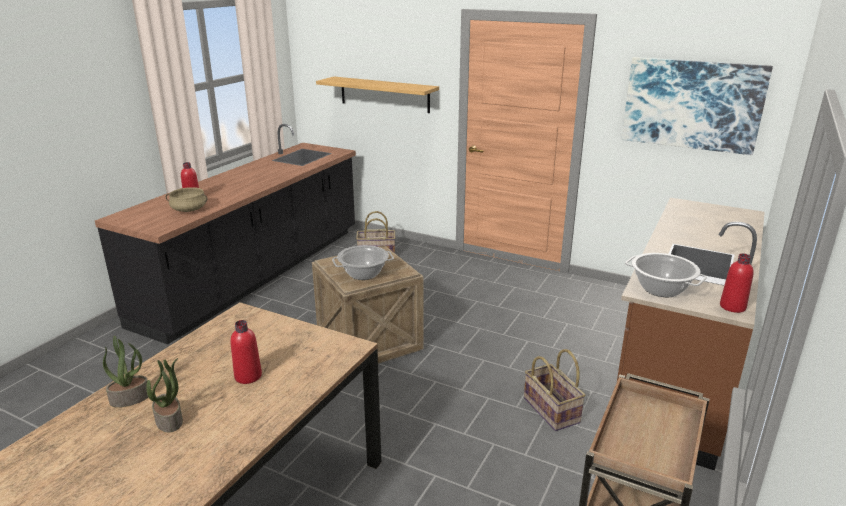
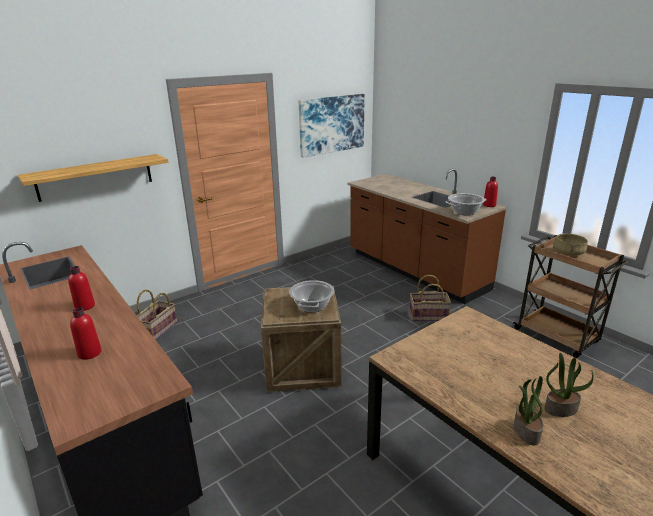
camera: 65 degrees left, 0 degrees up
(189, 210) = (124, 358): beige cooking pot -> beige cooking pot (568, 253)
(248, 376) = (500, 364): red bottle -> red bottle (85, 306)

